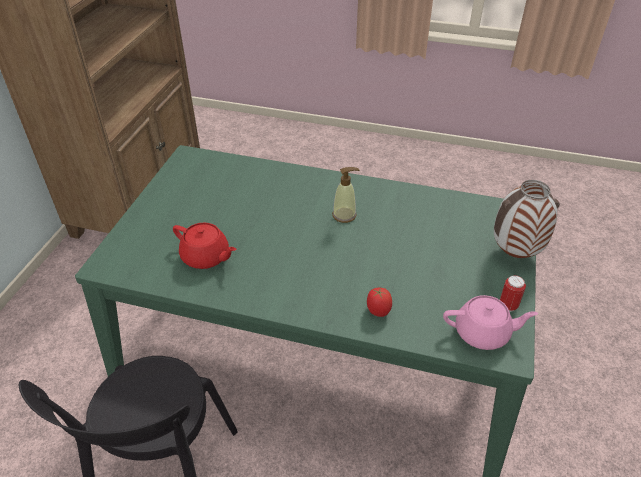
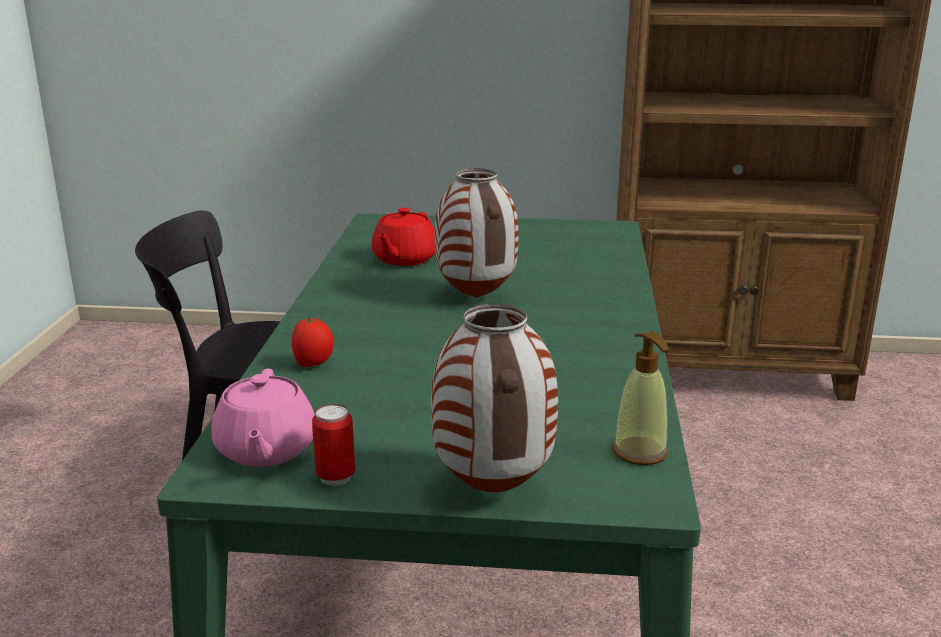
camera: 80 degrees right, 20 degrees down
(291, 230) = (477, 298): none -> vase
(344, 215) = (534, 329): soap dispenser -> soap dispenser (640, 452)

